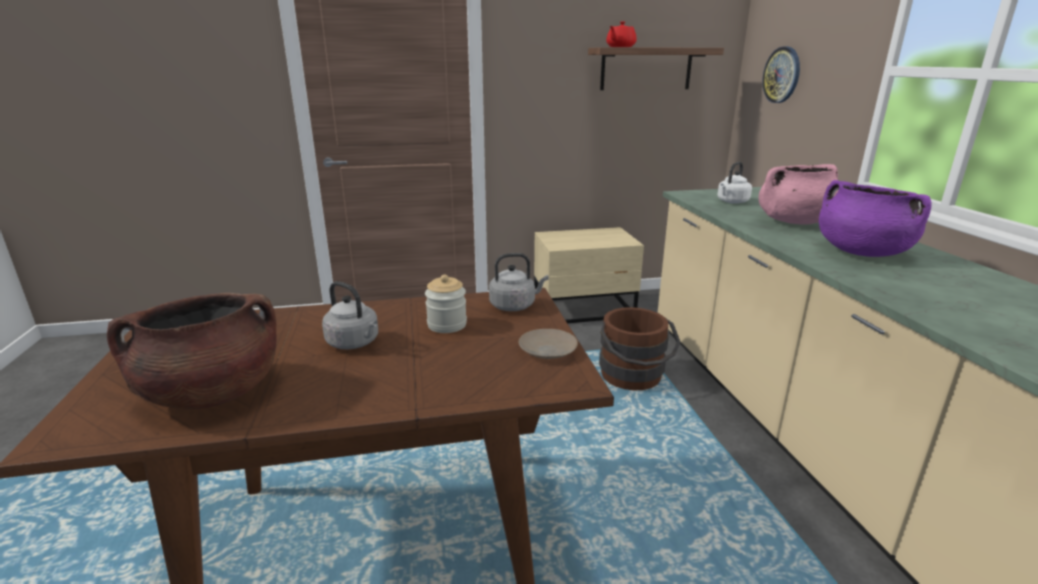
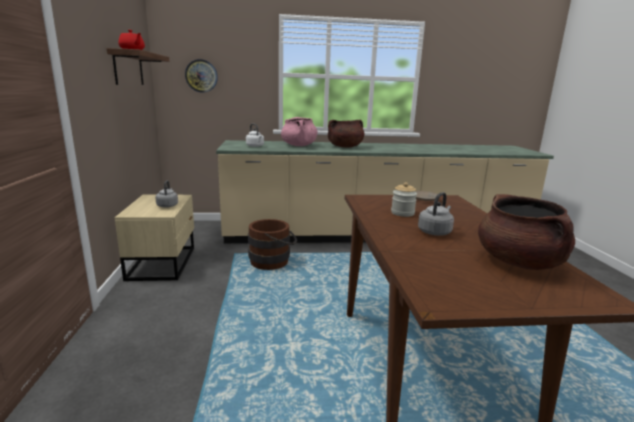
camera: 85 degrees left, 5 degrees down
(515, 306) = (373, 200): grey kettle -> grey kettle (167, 205)
(861, 252) = (345, 147): purple cooking pot -> brown cooking pot

